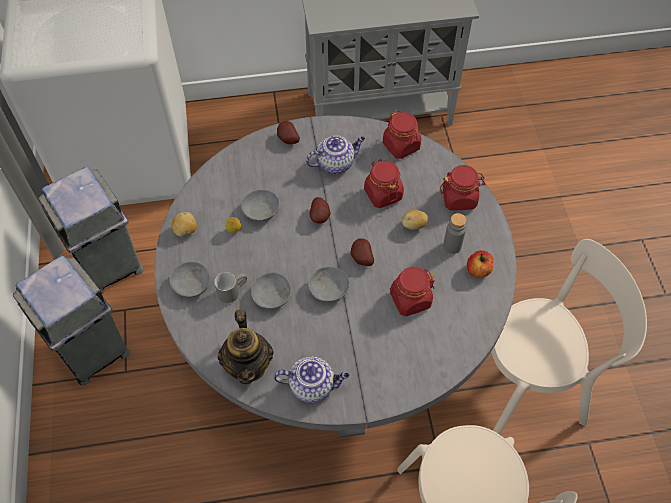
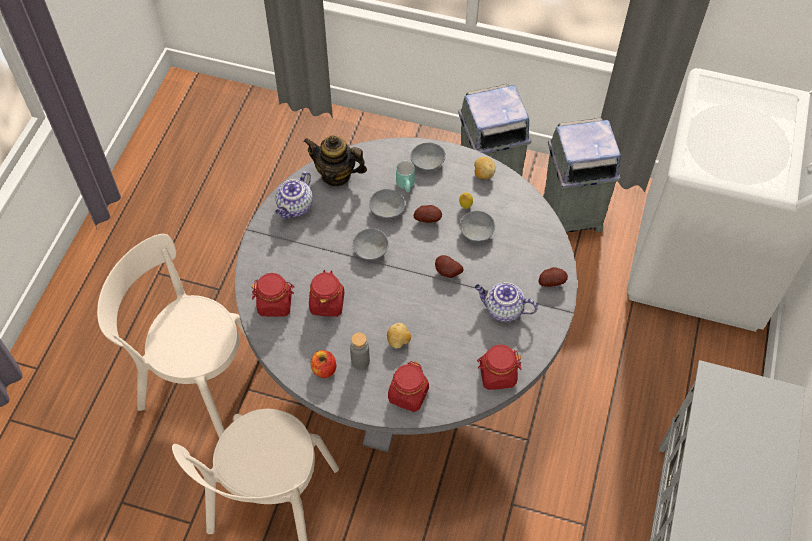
camera: 115 degrees right, 0 degrees up
(232, 291) = (407, 186): grey mug -> turquoise mug
(336, 163) = (502, 309): teapot -> teapot turned 105 degrees clockwise
(361, 258) = (387, 285): potato -> potato (428, 219)
(383, 194) = (447, 332): red jar -> red jar (275, 303)

